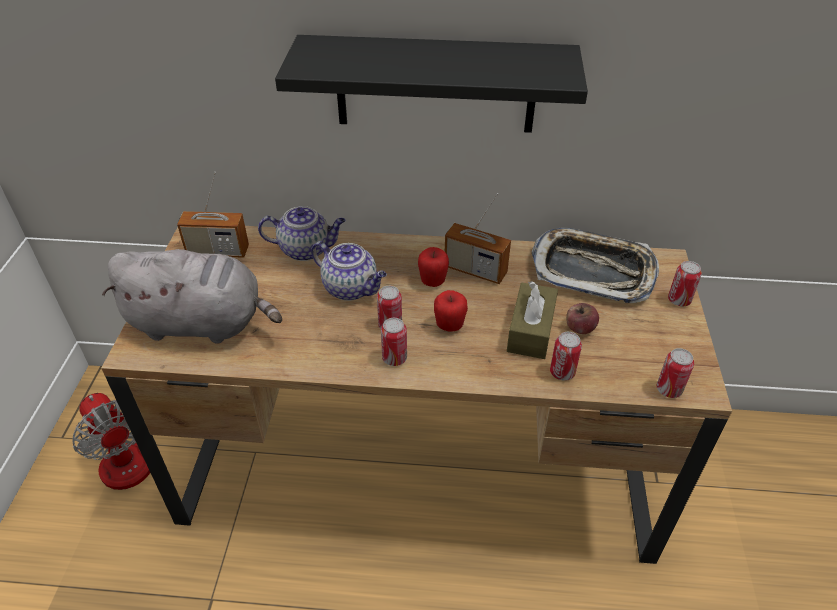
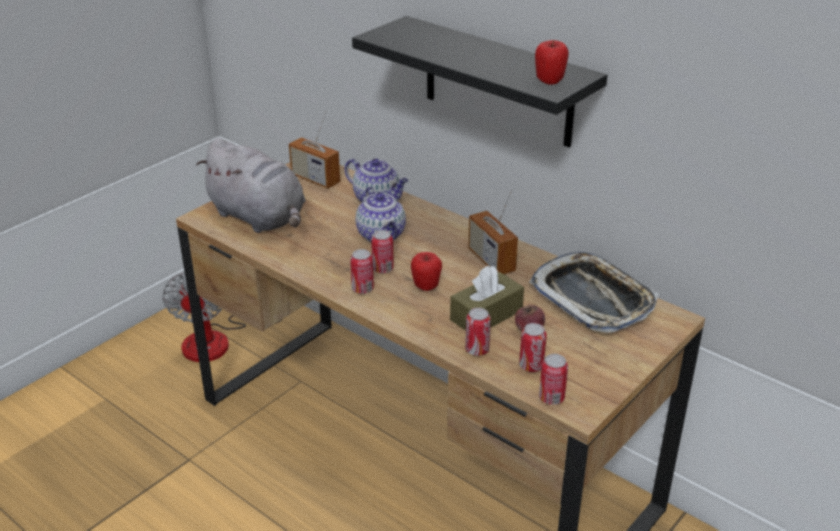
camera: 35 degrees right, 10 degrees down
(433, 282) = (447, 255): apple -> apple (549, 81)
(679, 300) = (645, 348): can -> can (531, 366)

